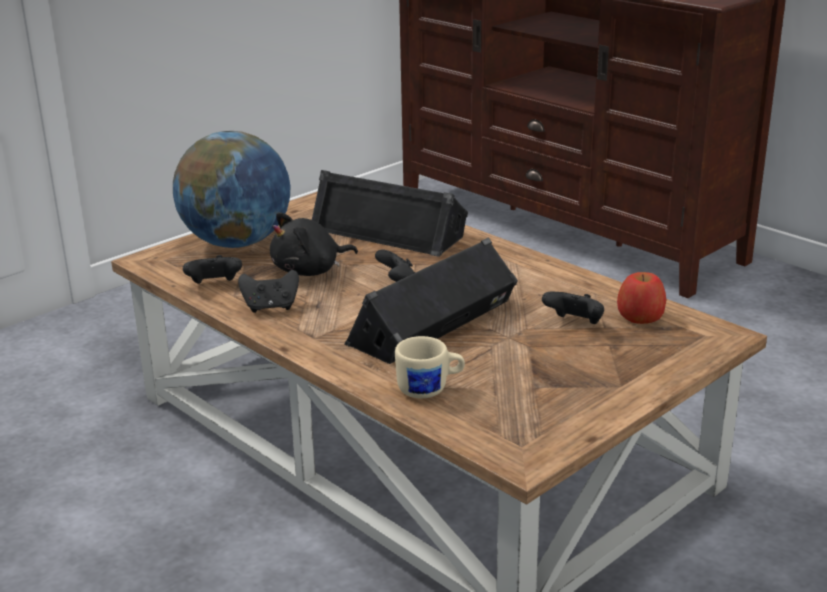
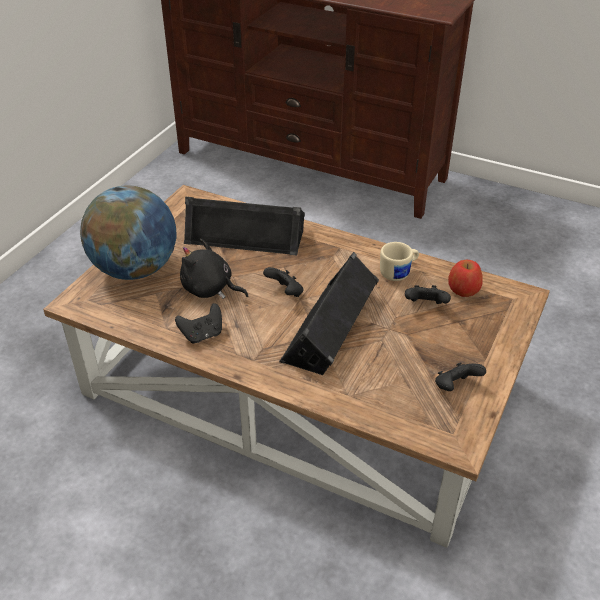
camera: 20 degrees left, 15 degrees up
(214, 285) = (145, 320): black game controller -> black game controller (455, 387)
(310, 271) = (210, 289): black plush toy -> black plush toy turned 75 degrees clockwise
(430, 389) = (364, 394): beige mug -> beige mug (399, 273)

